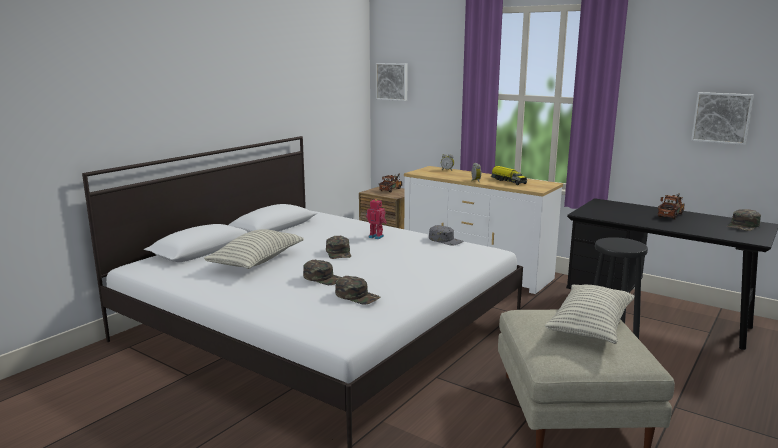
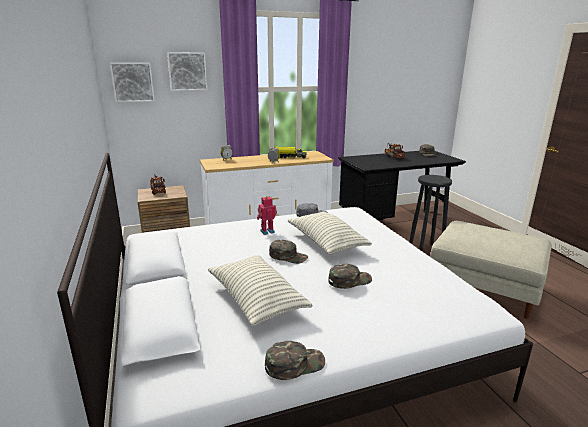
camera: 55 degrees left, 5 degrees up
(357, 296) = (407, 278): green cap -> green cap (294, 364)
(590, 327) = (486, 232): pillow -> pillow (326, 243)
(722, 117) = (397, 92): picture -> picture (187, 71)

